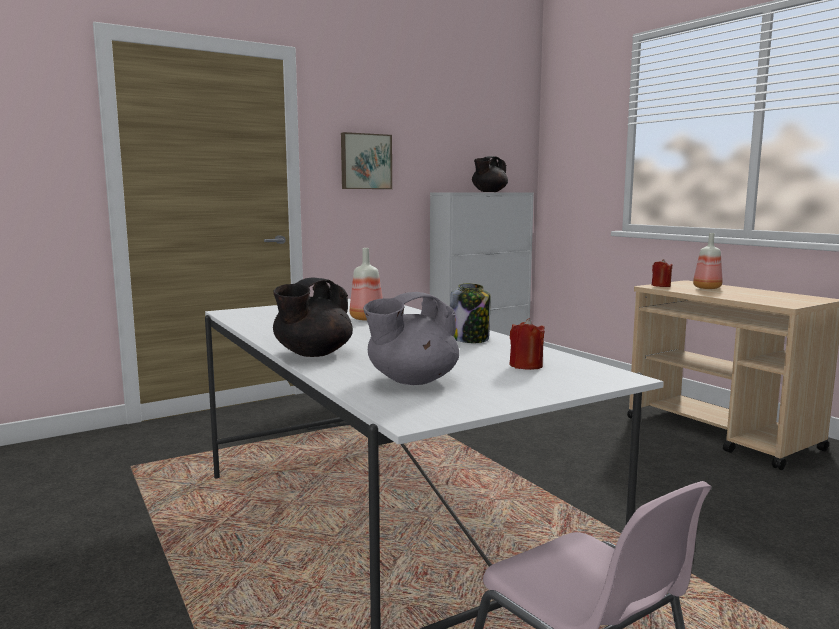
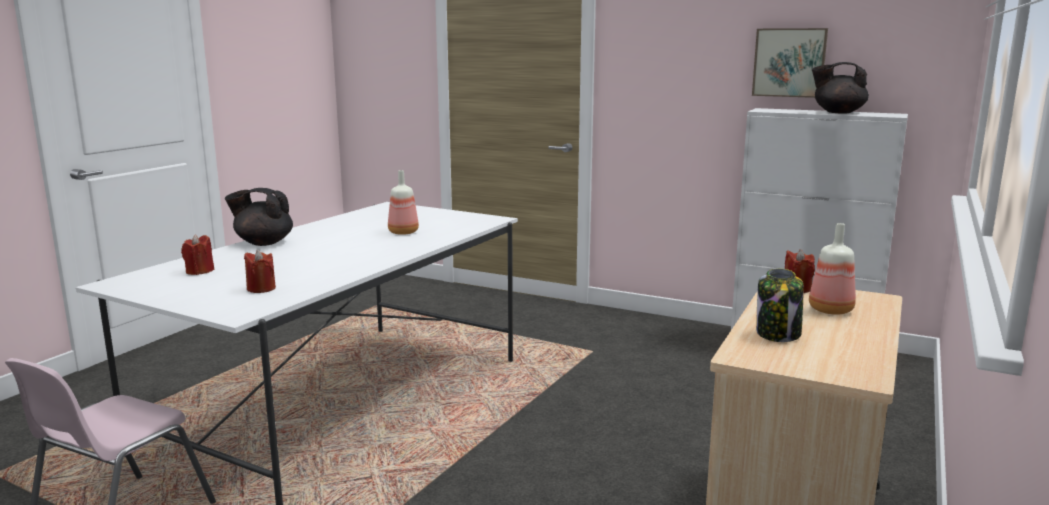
camera: 60 degrees right, 5 degrees up
(365, 161) = (669, 69): picture -> picture (789, 62)
(411, 380) = (199, 271): grey teapot -> red candle
(469, 339) = (348, 265): jar -> jar (778, 334)

